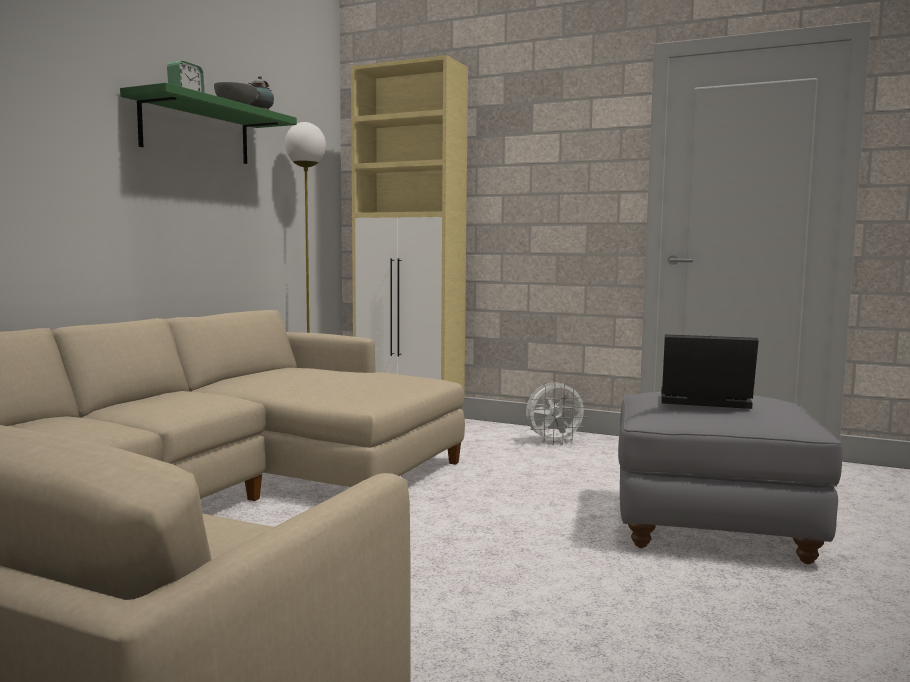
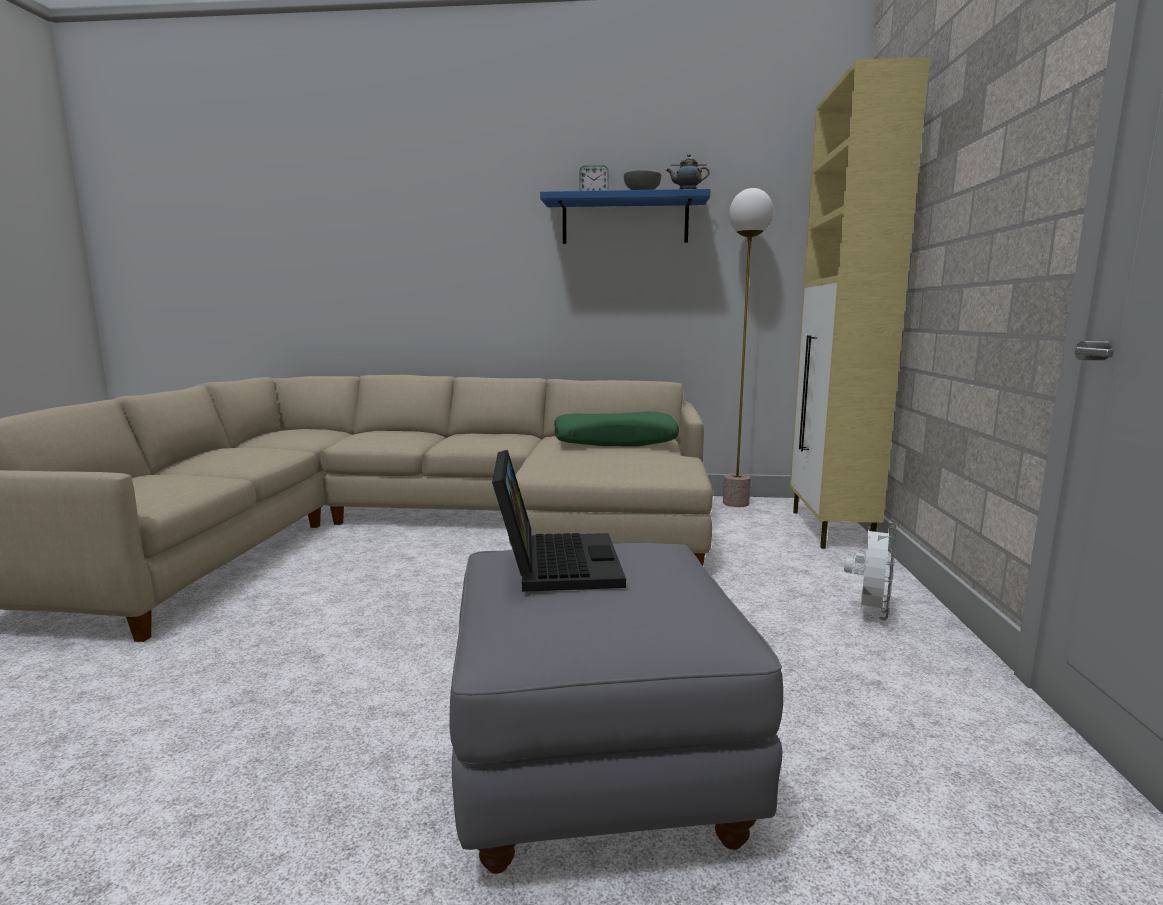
camera: 70 degrees right, 5 degrees up
(196, 131) = (625, 221): green shelf -> blue shelf
(305, 373) = (615, 442): none -> green pillow
(554, 442) = (869, 612): white fan -> white fan turned 120 degrees counterclockwise

